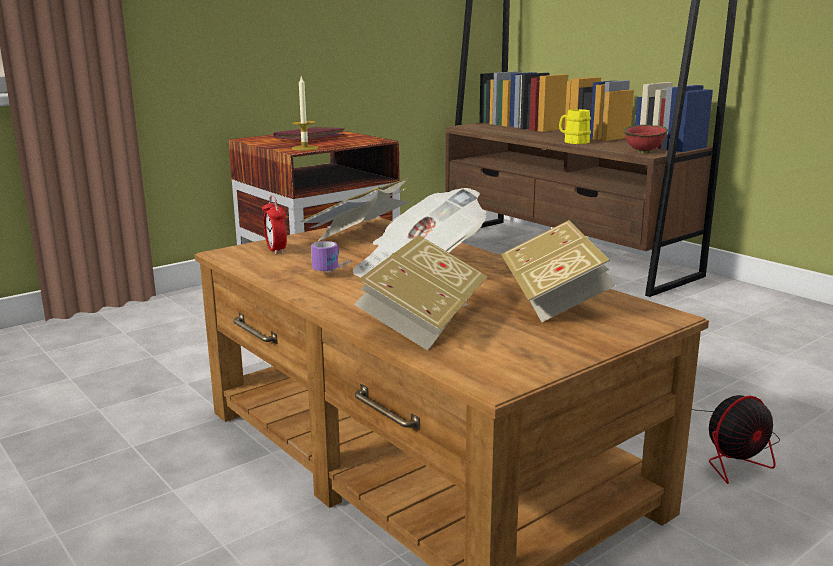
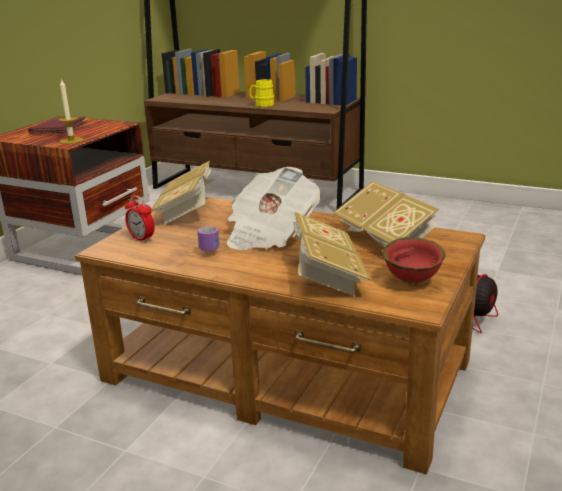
camera: 25 degrees left, 5 degrees up
(644, 152) = (322, 109): red bowl -> red bowl (413, 281)

